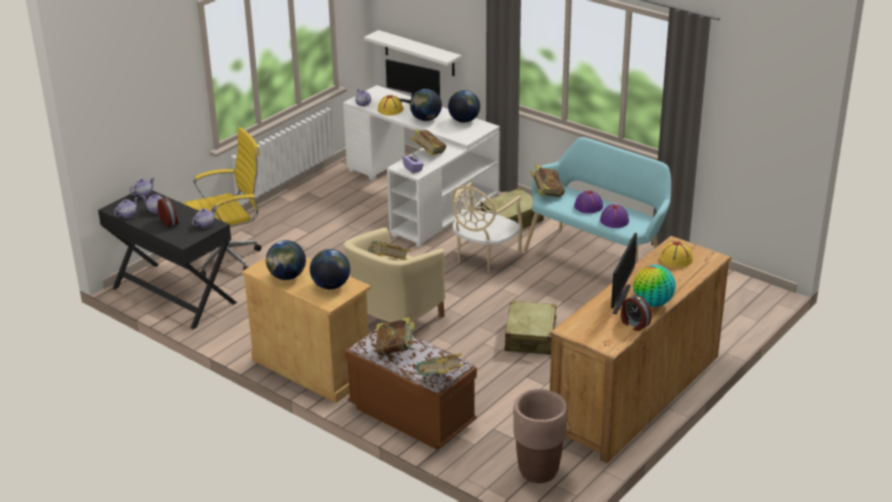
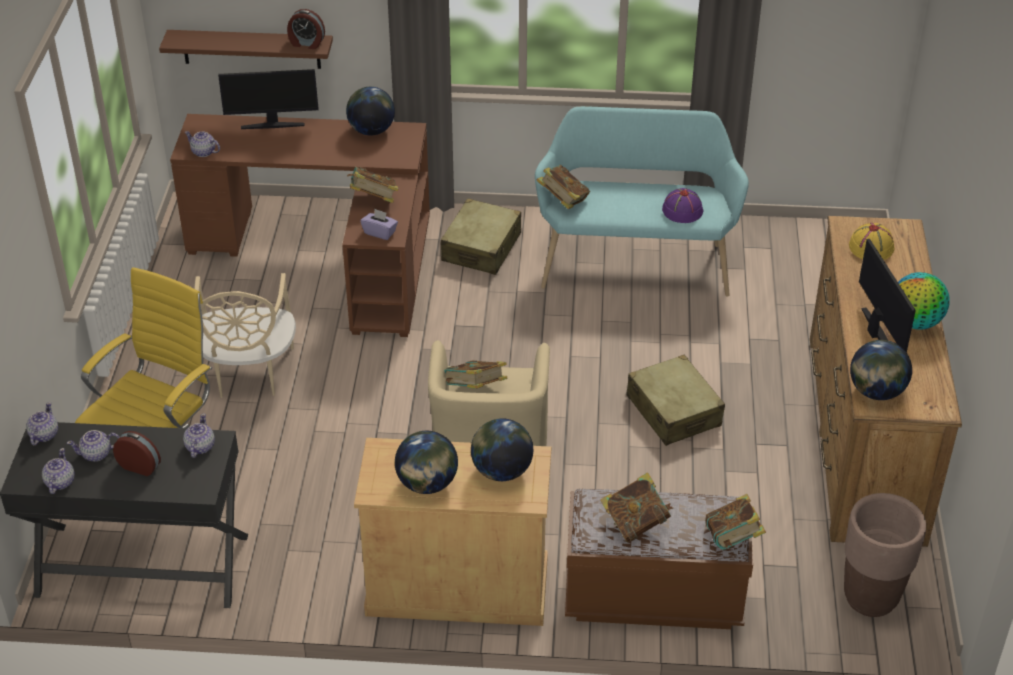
camera: 35 degrees left, 10 degrees up
(390, 109) = (252, 148): yellow hat -> none
(419, 53) = (251, 49): white shelf -> brown shelf
(423, 195) = (330, 253): white desk -> brown desk
(425, 119) = (318, 146): globe -> globe (876, 392)
(484, 257) = (501, 317): beige chair -> beige chair (249, 373)
(588, 206) = (631, 202): purple hat -> none
(634, 324) = (929, 362): alarm clock -> alarm clock (306, 43)

